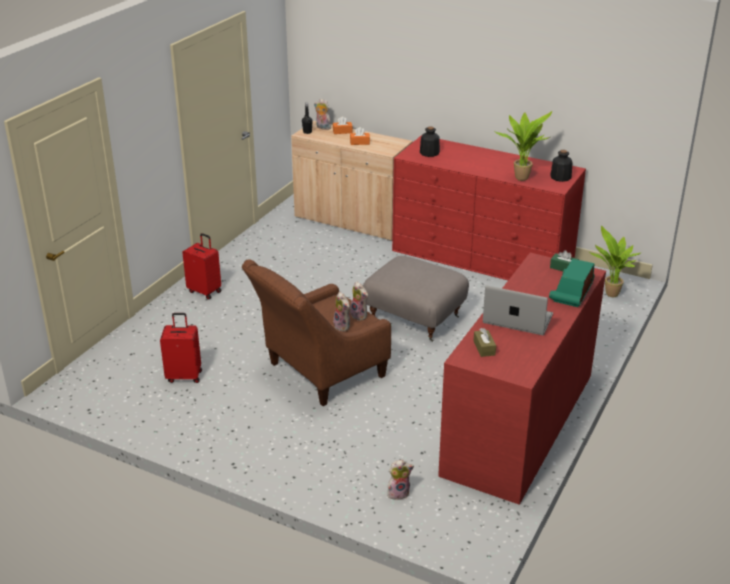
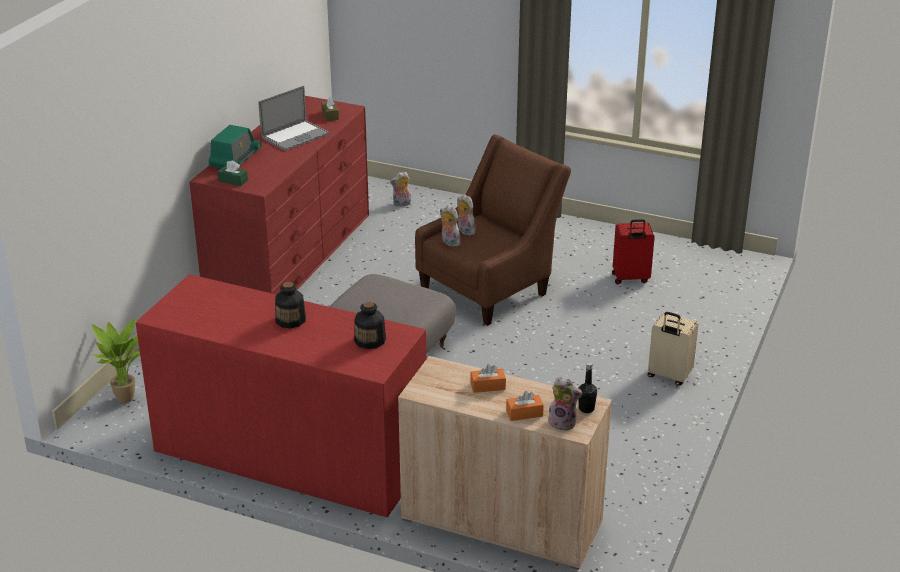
camera: 175 degrees right, 0 degrees up
(205, 291) = (668, 376): red suitcase -> beige suitcase
(517, 319) = (295, 136): laptop -> laptop turned 60 degrees counterclockwise
(521, 177) = (239, 298): potted plant -> none
(560, 177) = (182, 301): bottle -> bottle (291, 320)

